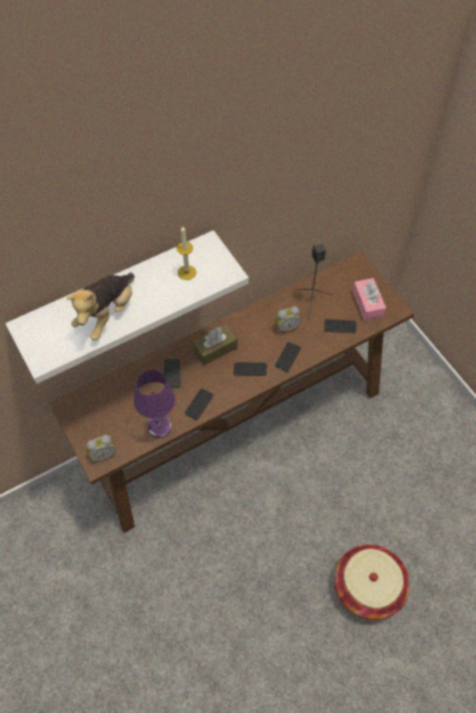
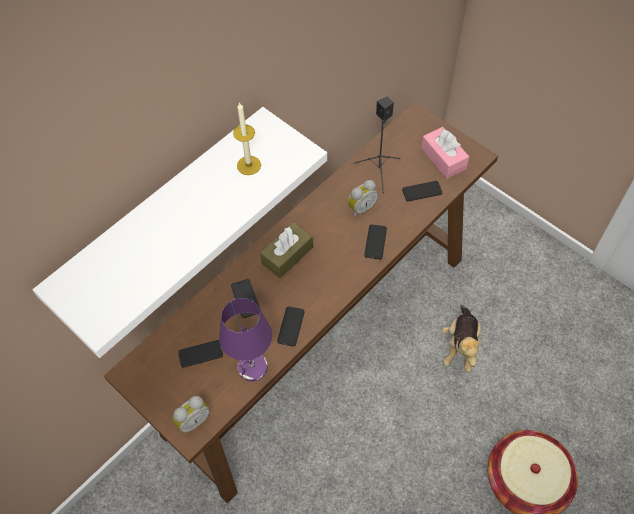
camera: 15 degrees left, 0 degrees up
(107, 314) = (165, 242): plush toy -> plush toy (460, 346)
(250, 369) = (337, 268): phone -> phone (200, 354)

